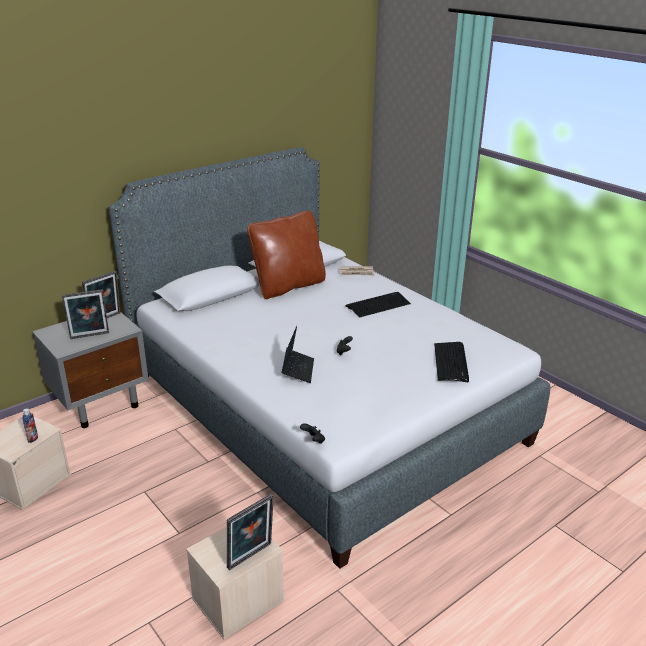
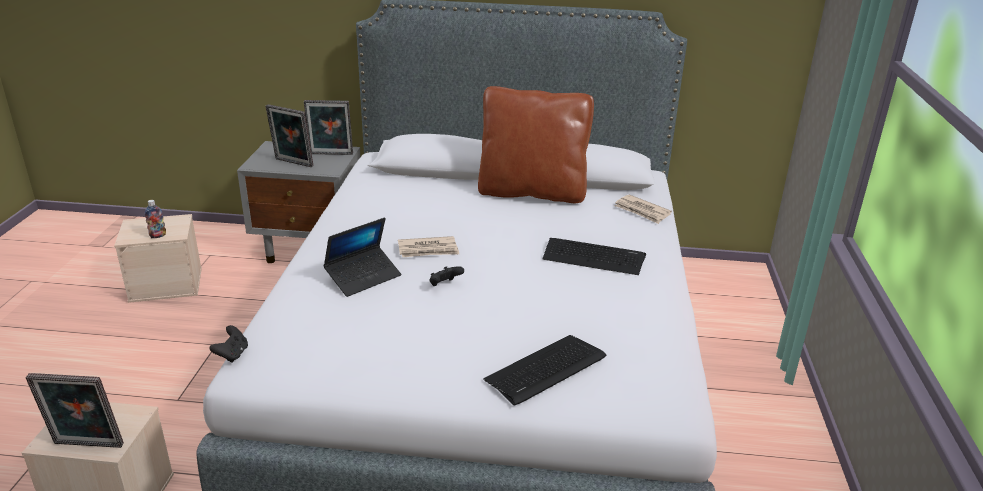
camera: 45 degrees right, 0 degrees up
(300, 340) = (428, 250): none -> newspaper

